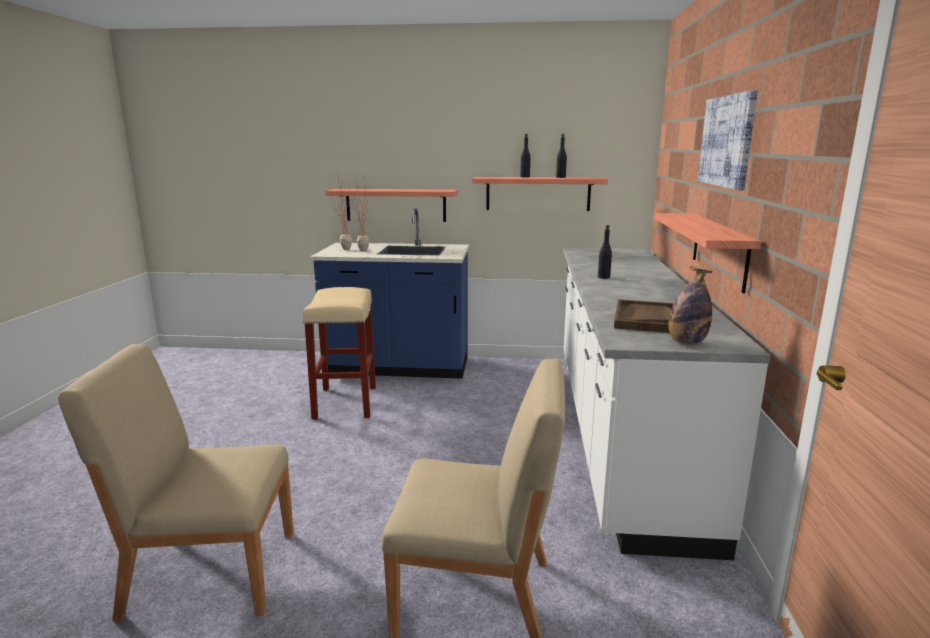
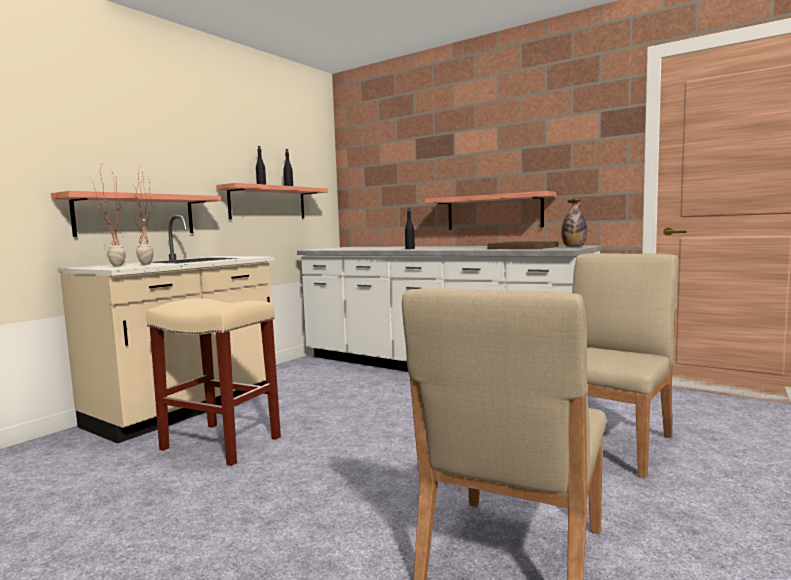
camera: 60 degrees left, 10 degrees down
(398, 368) = (186, 408): blue counter -> beige counter
(727, 141) = (483, 144): picture -> none

